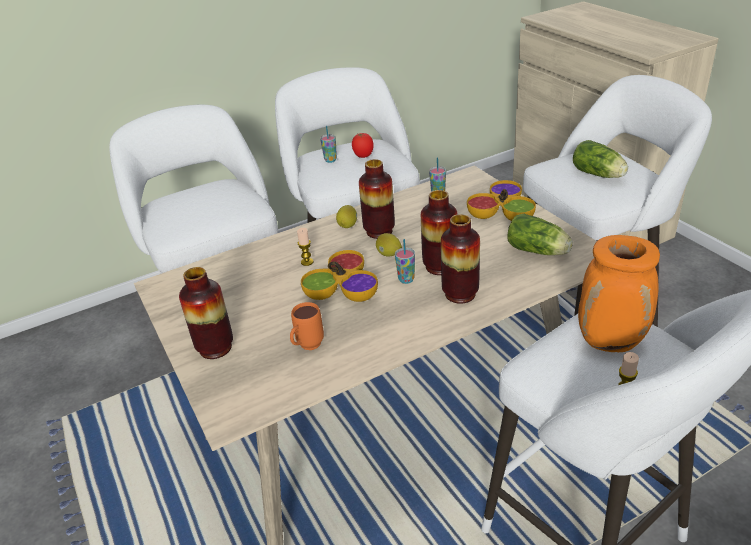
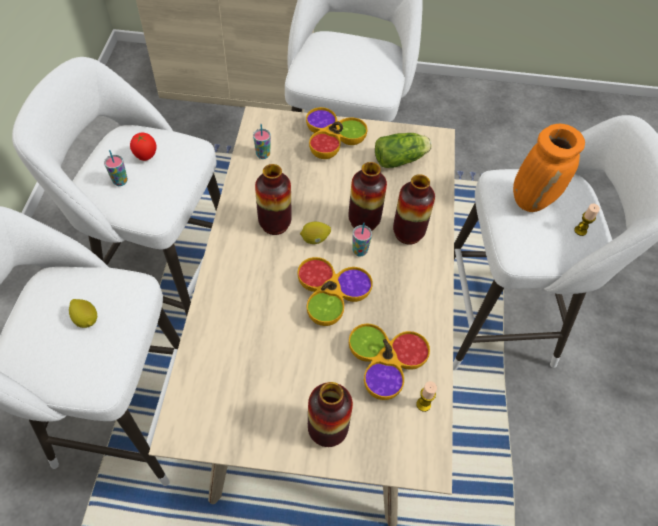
camera: 60 degrees left, 20 degrees up
(307, 262) = (266, 297): candle -> candle (423, 404)
(307, 347) = (385, 364): orange mug -> bowl
(348, 225) = (241, 237): lemon -> lemon (86, 319)
(599, 175) = (353, 63): lettuce -> none

